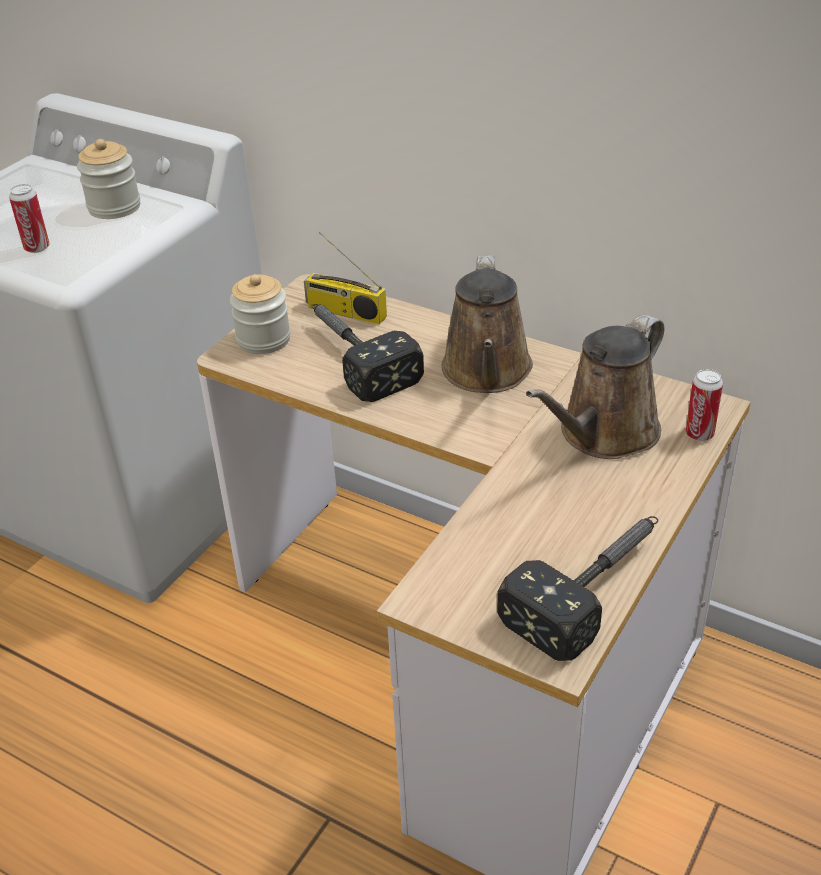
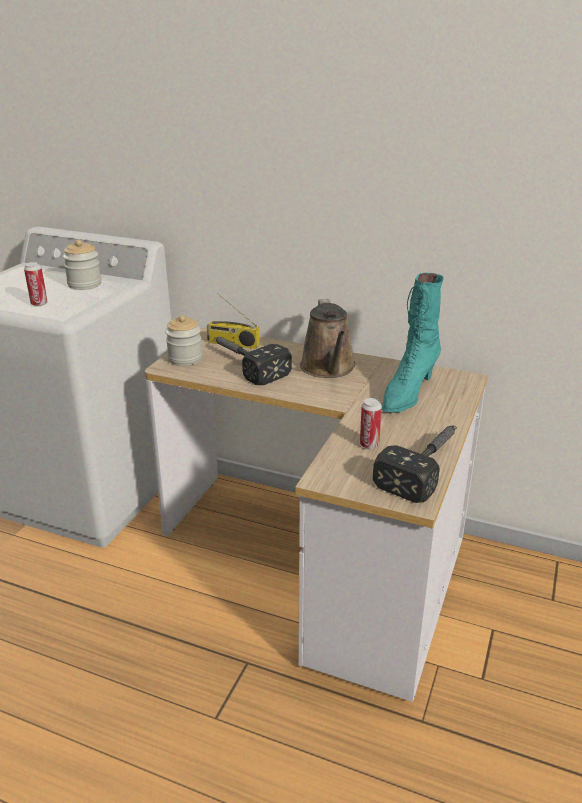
camera: 10 degrees left, 10 degrees down
(603, 434) = (407, 394): brown watering can -> turquoise boot
(699, 434) = (463, 390): can -> can (369, 445)

